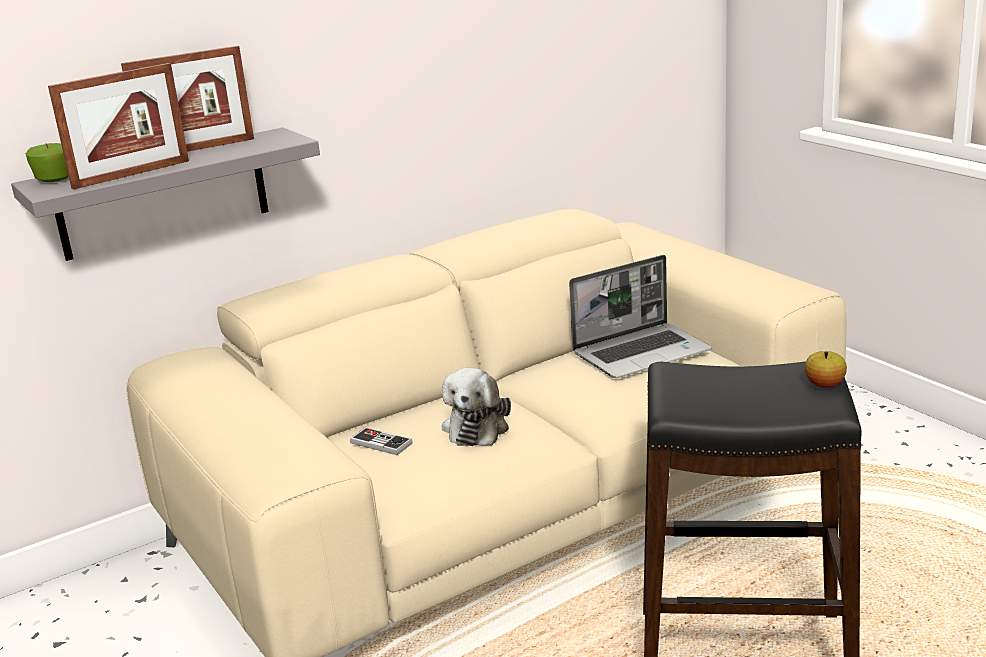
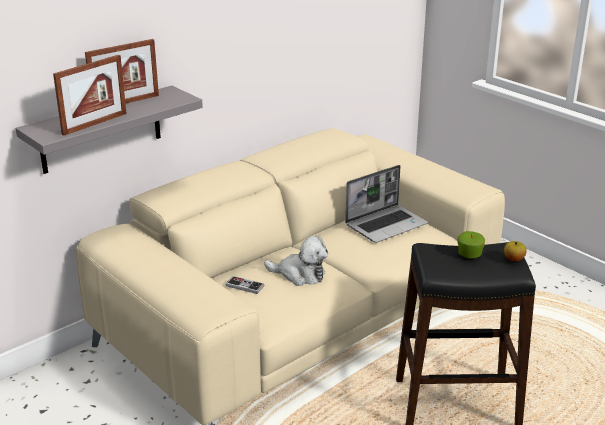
camera: 10 degrees left, 5 degrees up
(54, 180) = (45, 126): apple -> apple (469, 255)
(477, 426) = (300, 274): plush toy -> plush toy turned 75 degrees counterclockwise

